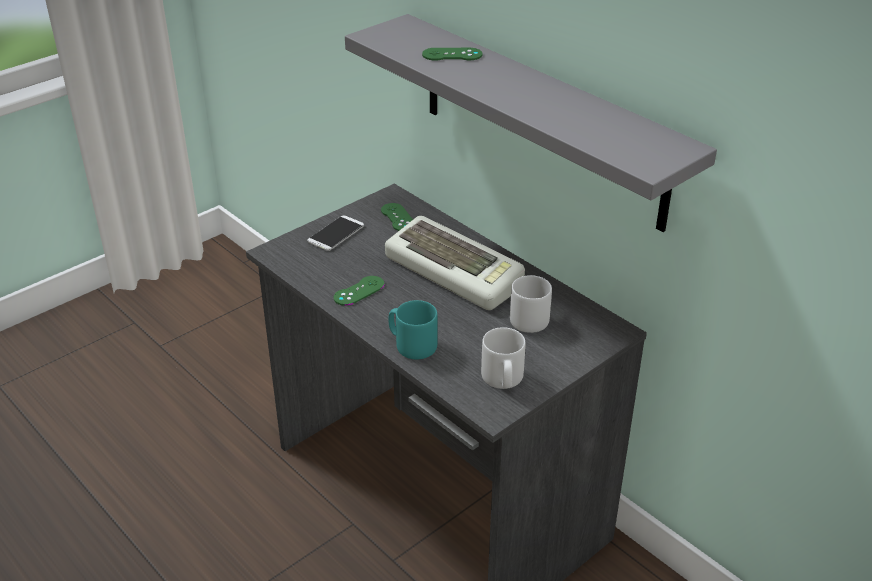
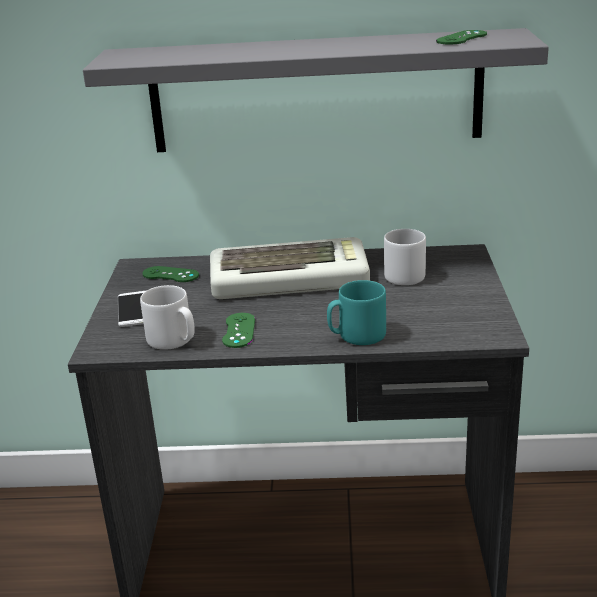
camera: 45 degrees left, 10 degrees down
(452, 55) = (215, 50): green game controller -> green game controller (461, 38)
(503, 379) = (462, 315): grey mug -> grey mug (173, 341)

